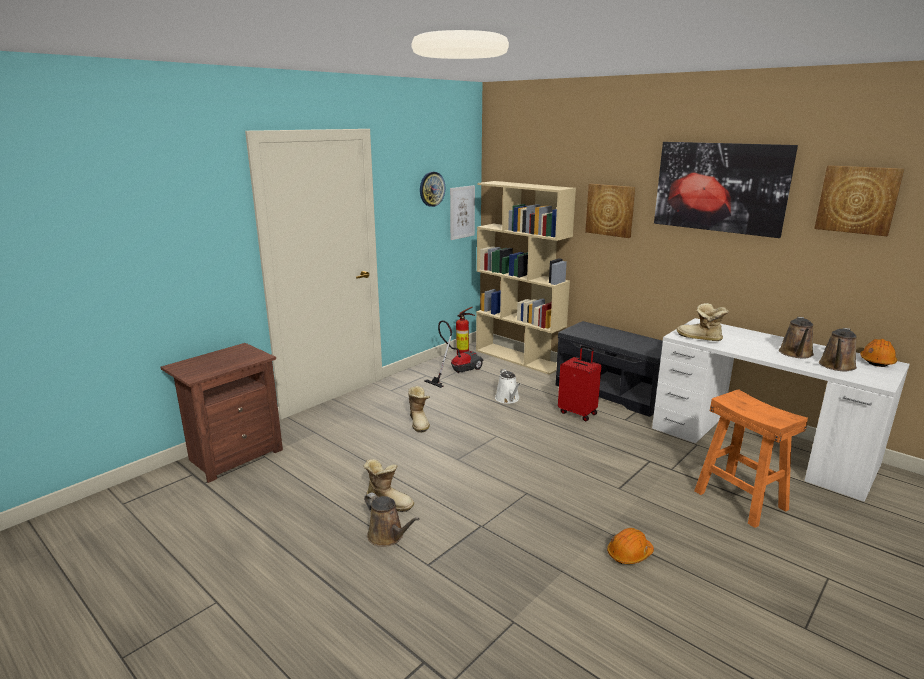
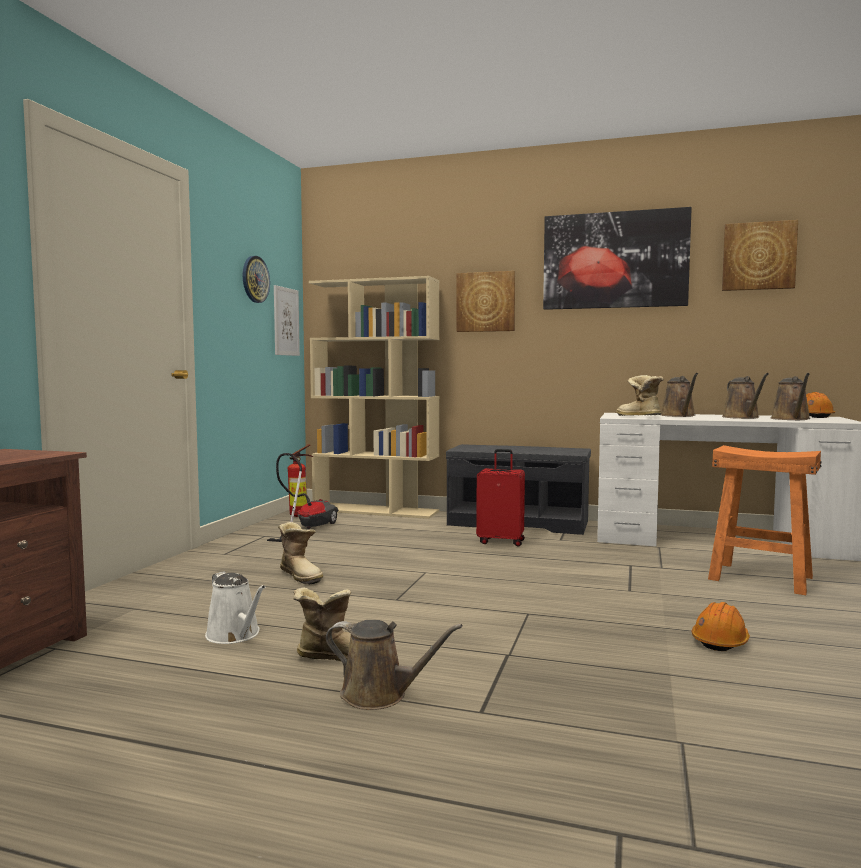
camera: 25 degrees left, 15 degrees down
(508, 399) = (402, 542): white watering can -> white watering can (235, 635)
(699, 338) = (638, 417): boot -> boot turned 45 degrees clockwise
(744, 339) = (679, 416): none -> brown watering can

